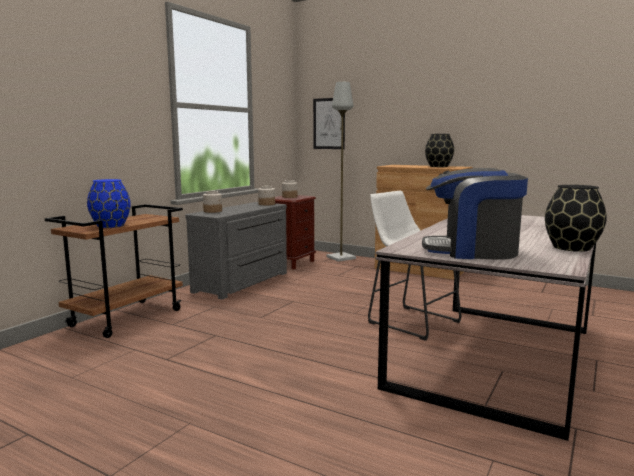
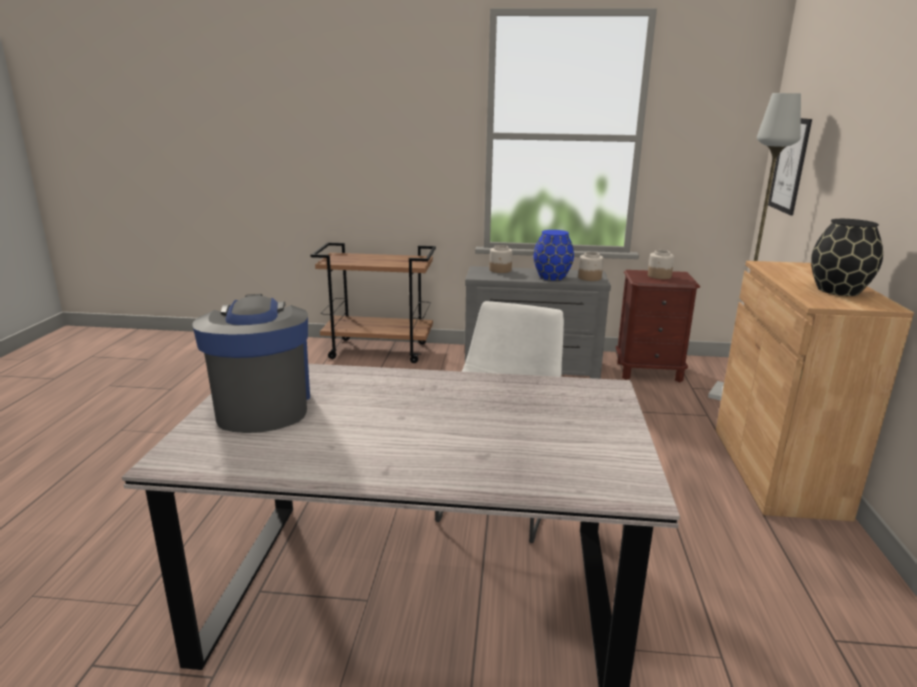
camera: 65 degrees right, 10 degrees up
(110, 225) = (356, 261): blue vase -> blue vase (551, 277)
(570, 247) = (315, 471): black vase -> none

